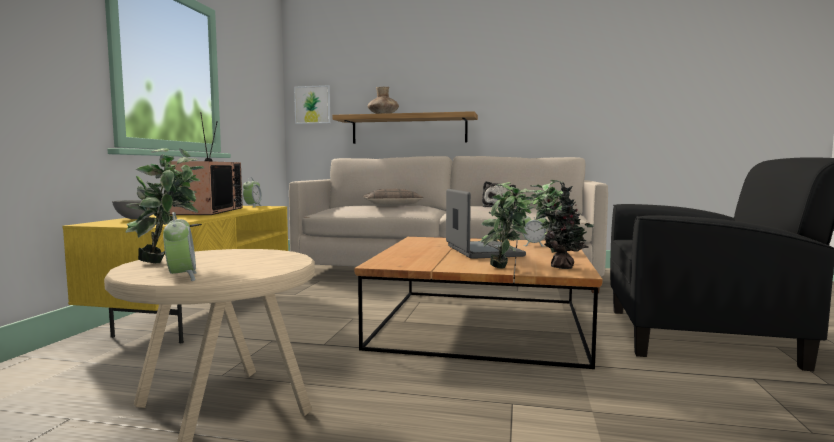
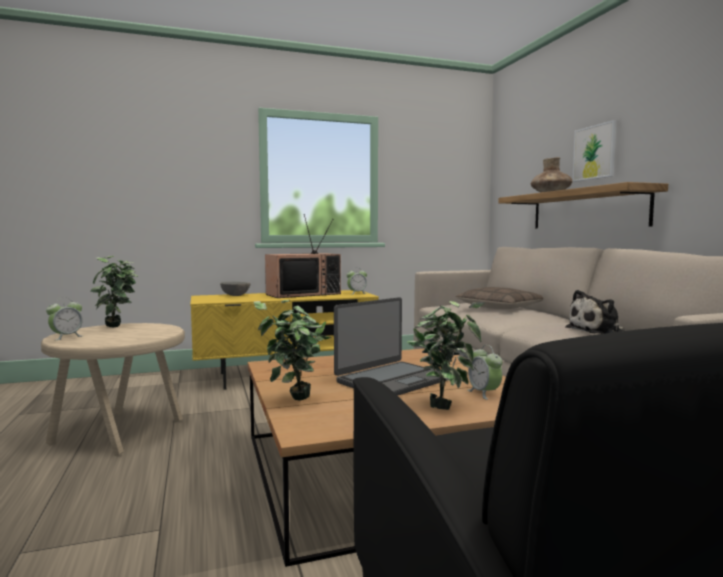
camera: 60 degrees right, 0 degrees up
(312, 105) = (508, 185): picture -> picture (594, 152)
(564, 267) = (332, 423): potted plant -> none

